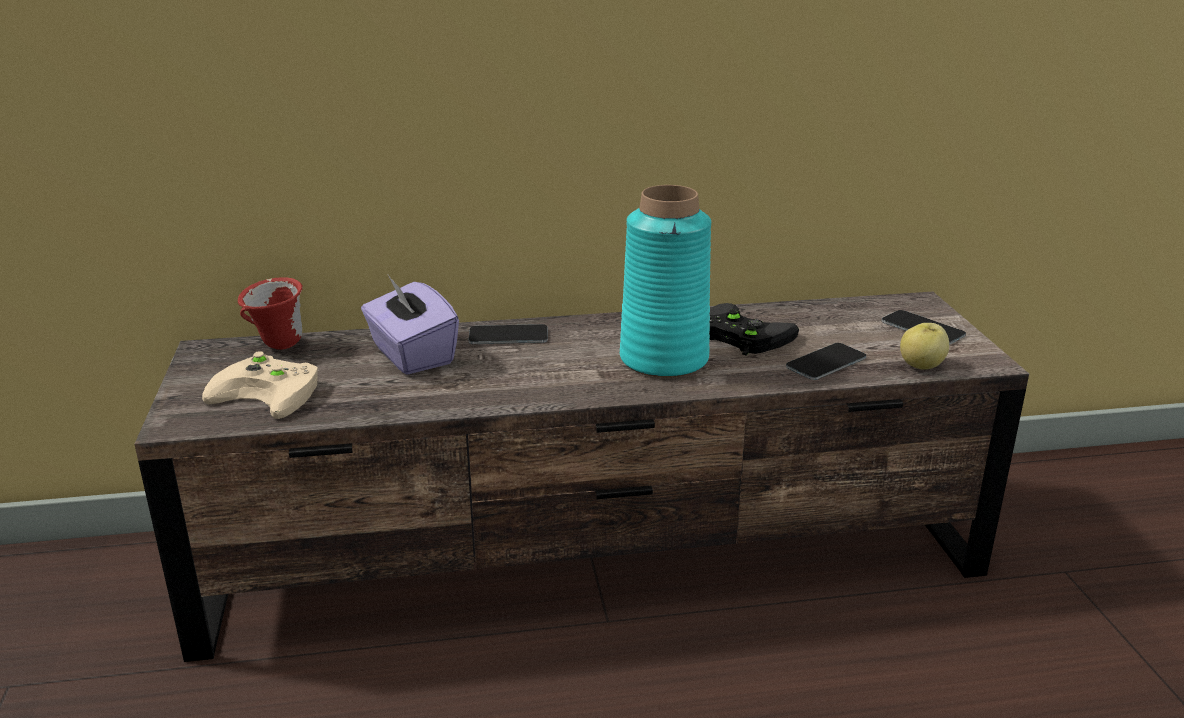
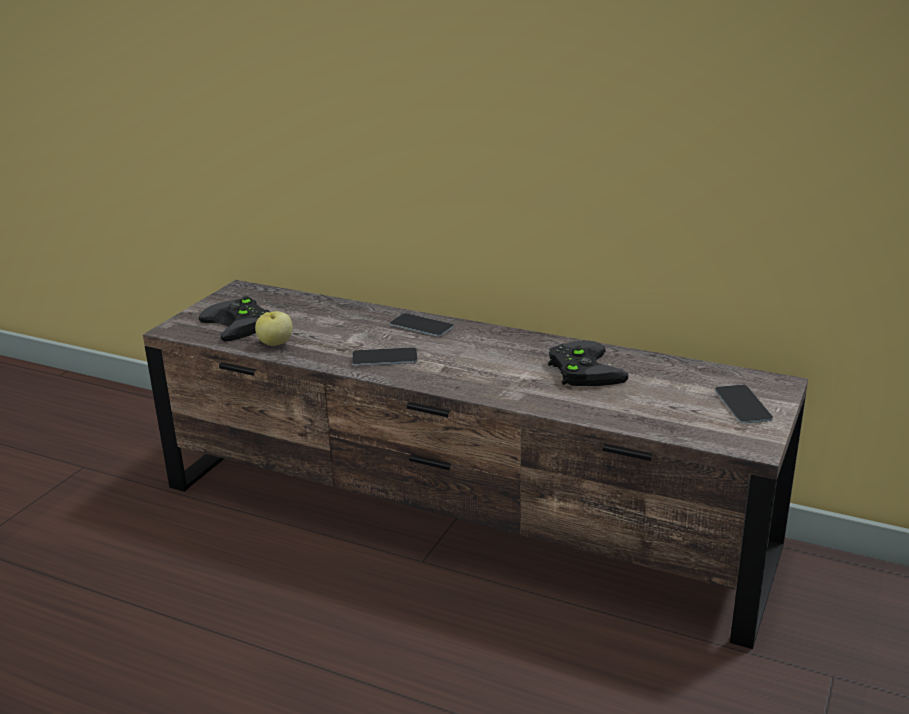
camera: 35 degrees right, 0 degrees up
(272, 392) = (241, 324): beige game controller -> black game controller
(278, 346) = (279, 297): red mug -> none
(411, 355) = (345, 323): purple tissue box -> none
(664, 359) = (500, 370): turquoise vase -> none
(826, 362) = (616, 407): phone -> phone (384, 358)
(922, 366) = (691, 432): apple -> apple (275, 343)

